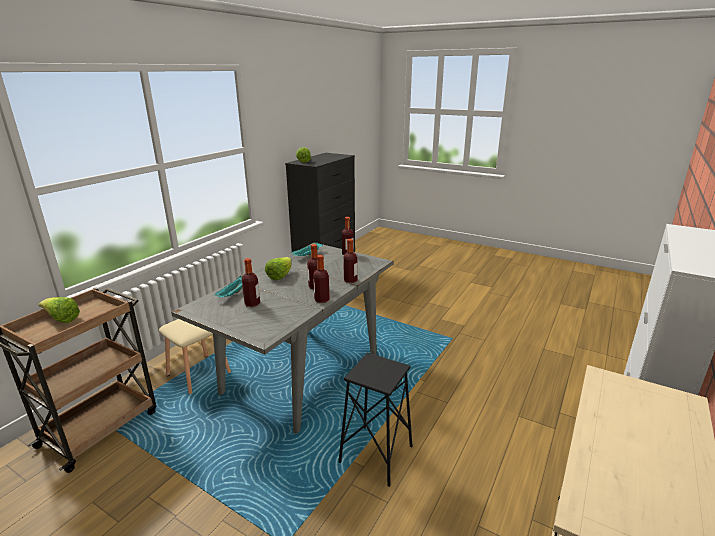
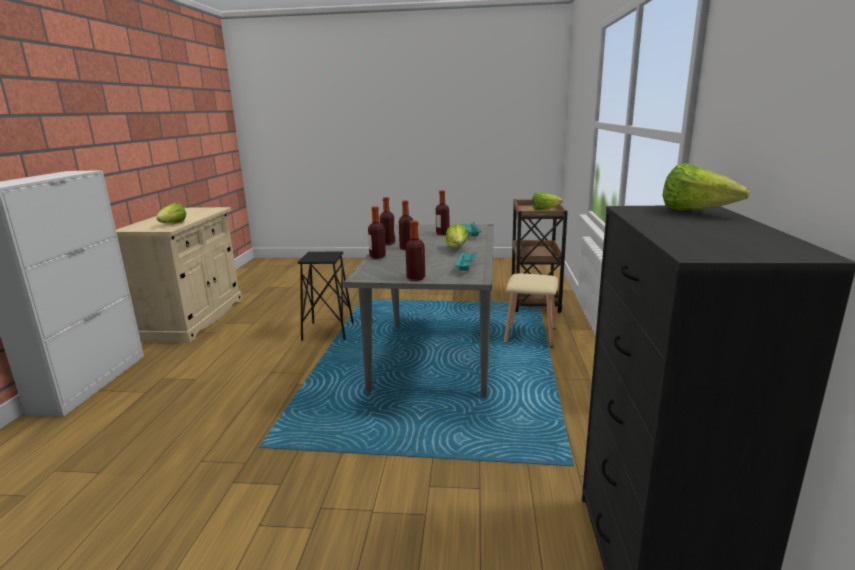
camera: 155 degrees right, 5 degrees down
(611, 399) = (172, 224): none -> lettuce

